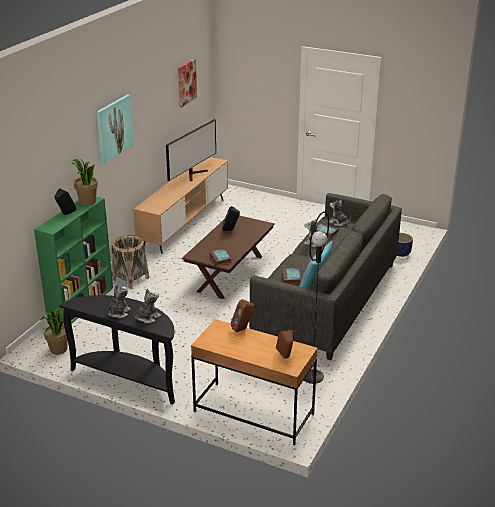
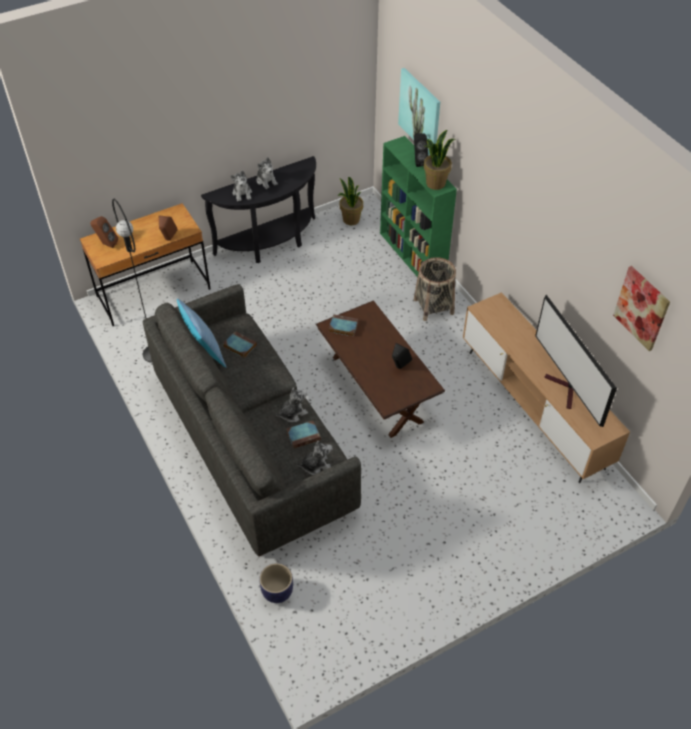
camera: 125 degrees right, 20 degrees up
(114, 128) = (508, 183): picture -> picture (420, 113)

